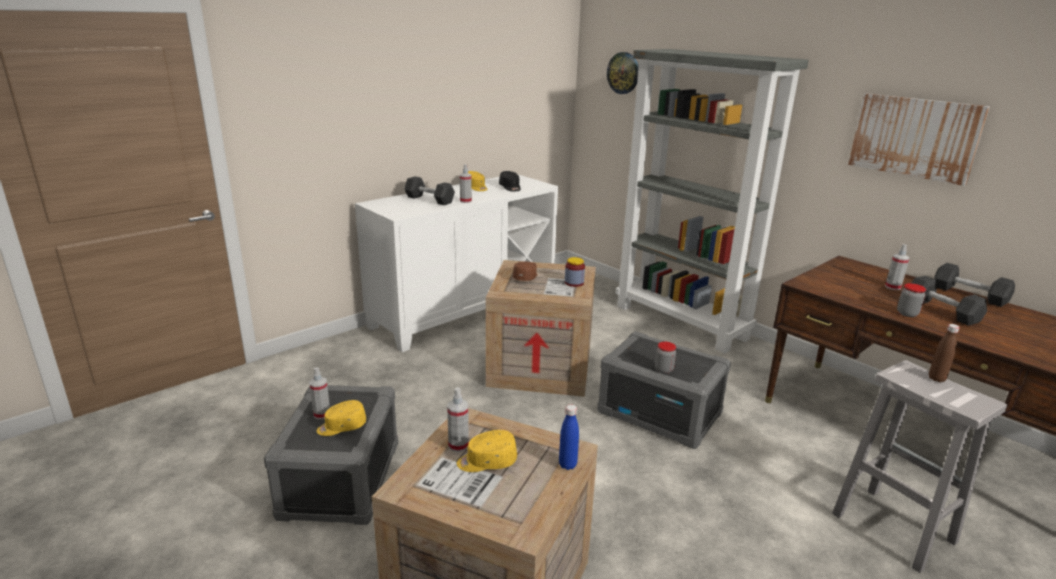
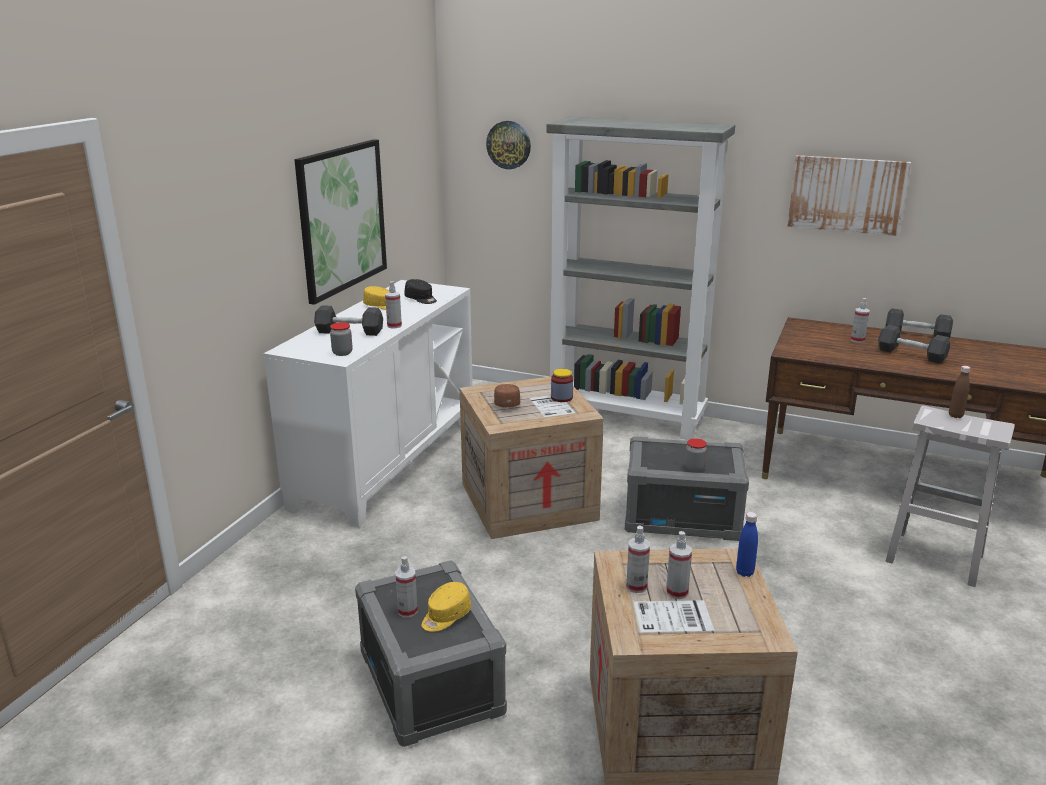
camera: 25 degrees left, 0 degrees up
(454, 113) = (342, 218): none -> picture
(486, 462) = (677, 592): yellow cap -> spray bottle
(907, 313) = (890, 363): jar -> jar (342, 353)

